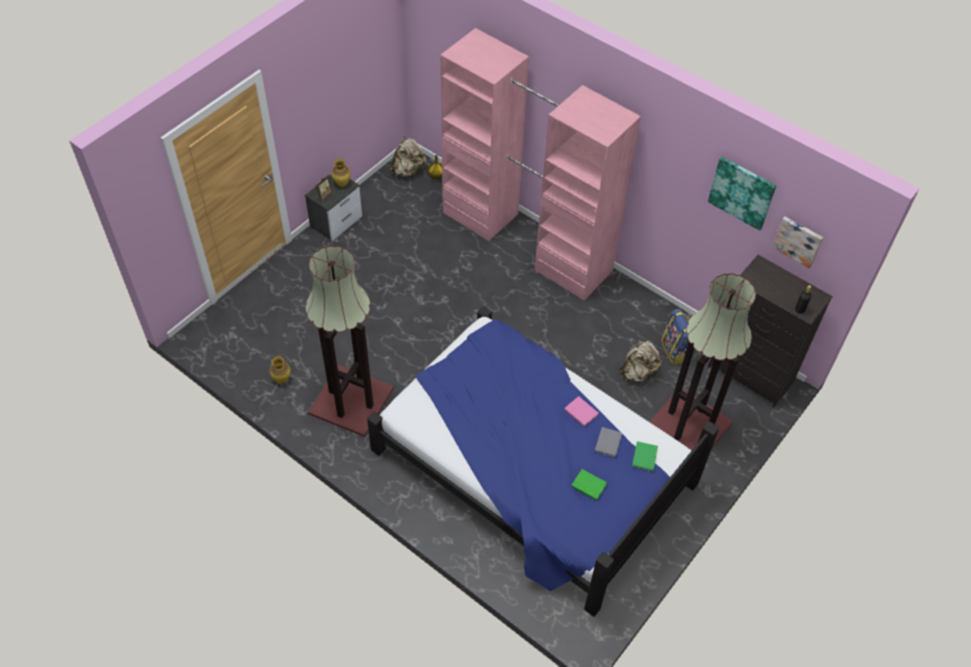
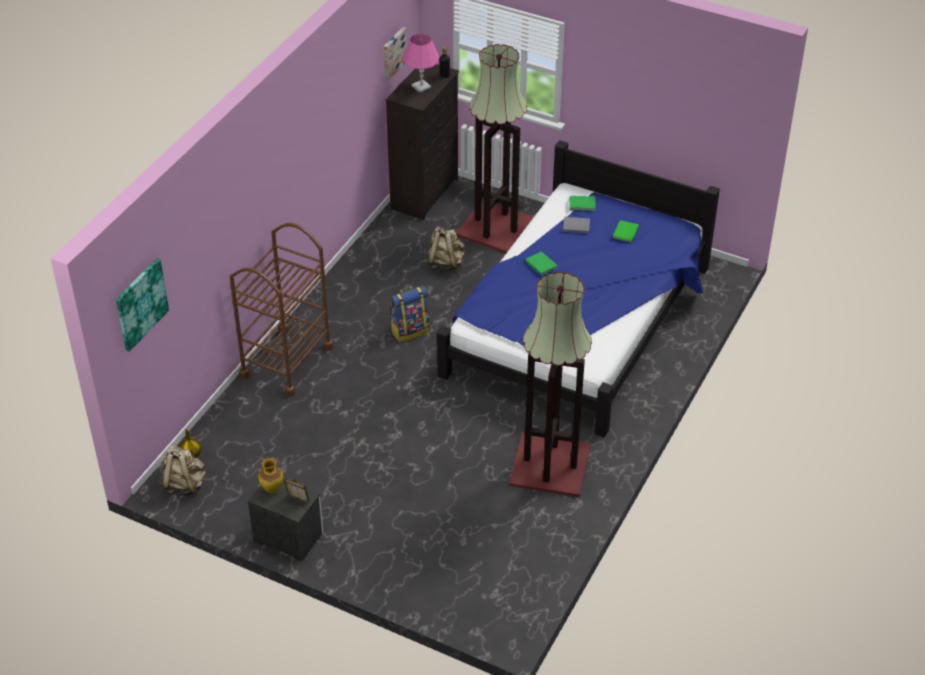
camera: 100 degrees left, 10 degrees down
(281, 380) = (543, 530): vase -> none
(526, 241) = (286, 361): pink wardrobe -> brown cart
(552, 397) = (541, 264): none -> green book
(581, 411) = (549, 245): pink book -> none
(676, 351) = (410, 241): backpack -> backpack (410, 330)
(742, 192) = (360, 68): picture -> picture (140, 304)
(779, 286) = (421, 87): none -> pink table lamp

